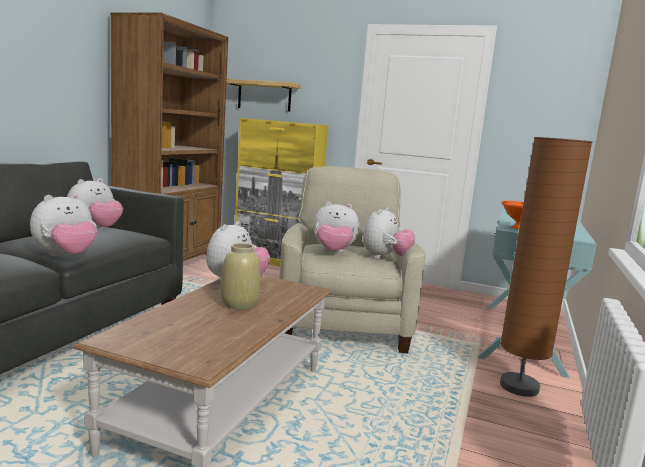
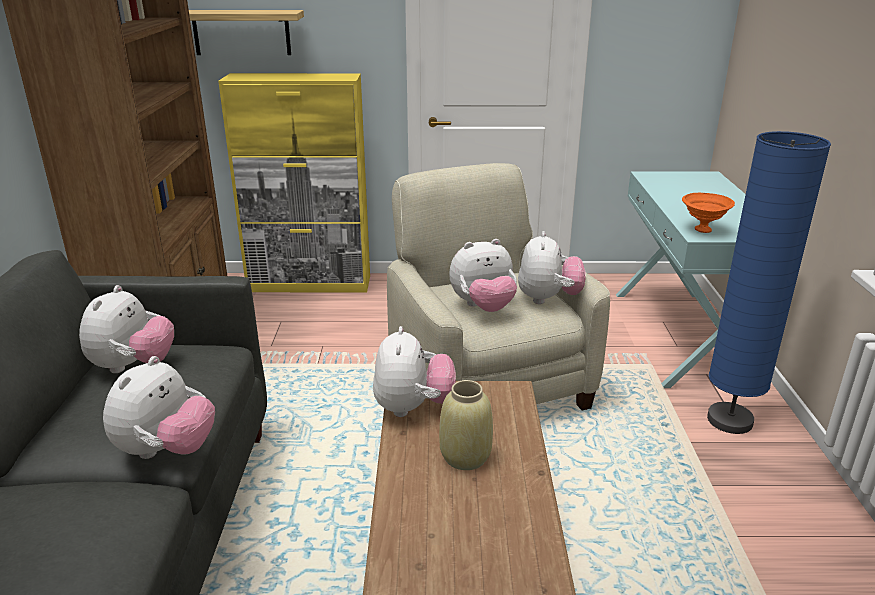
camera: 20 degrees left, 15 degrees up
(519, 387) = (729, 420): brown floor lamp -> blue floor lamp

